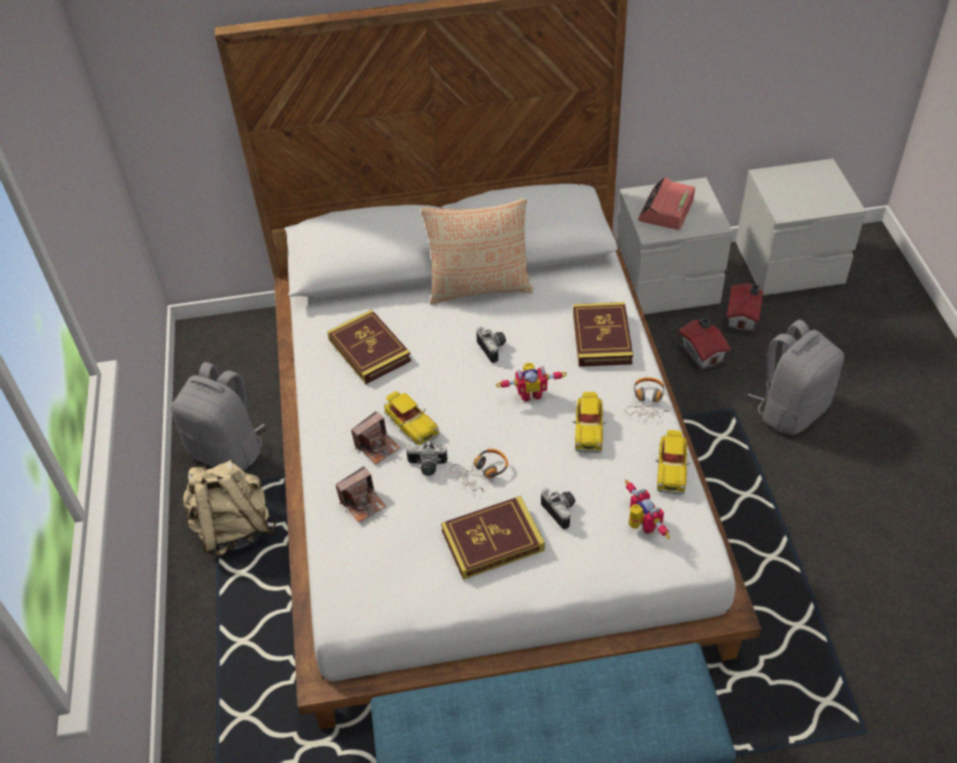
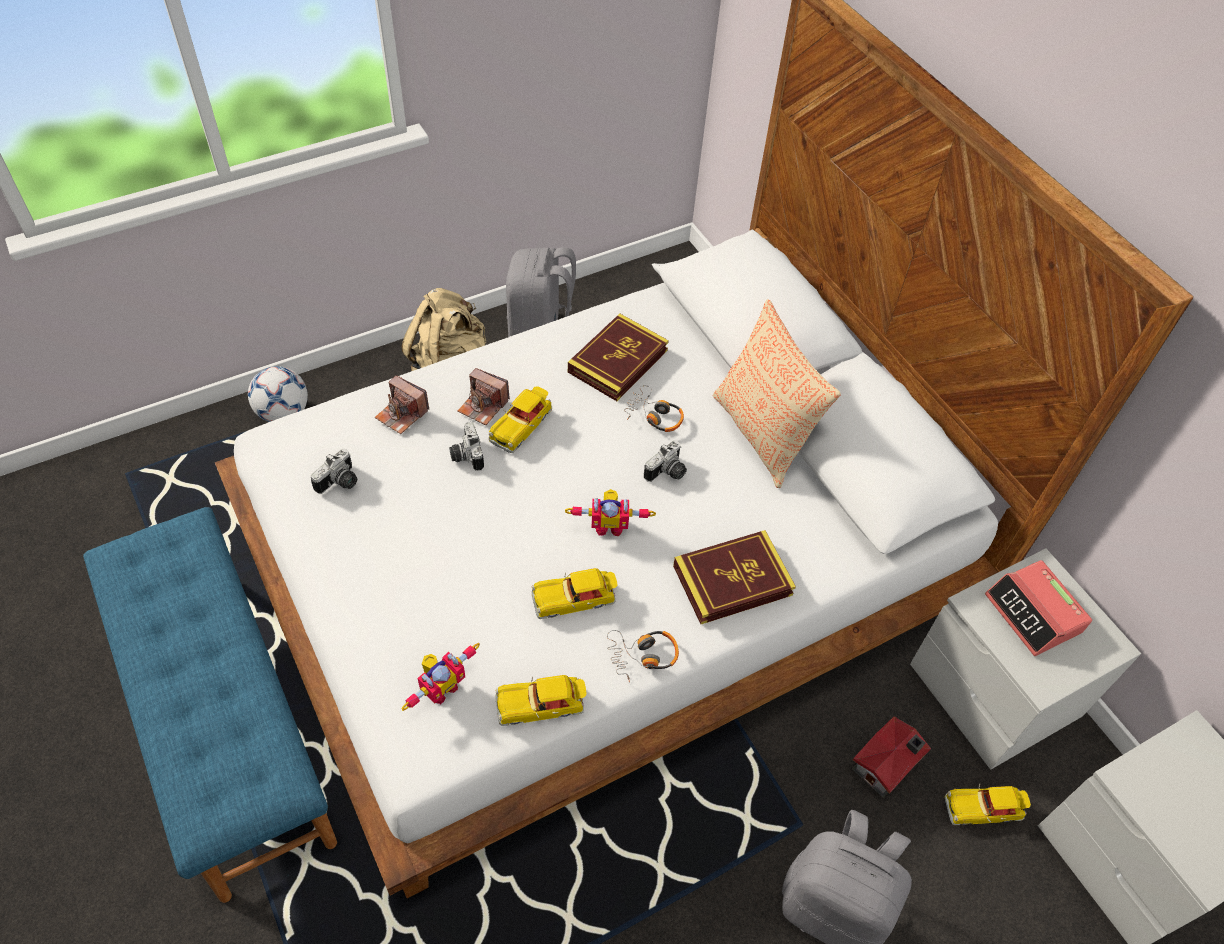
camera: 65 degrees right, 5 degrees up
(209, 681) = (283, 413): none -> football
(482, 473) = (474, 508): headphones -> headphones (654, 416)
(492, 541) = (383, 542): book -> none
(530, 393) = (609, 525): toy robot -> toy robot turned 60 degrees counterclockwise
(562, 510) = (443, 599): camera -> camera (340, 483)
(666, 211) = (1033, 614): alarm clock -> alarm clock turned 120 degrees counterclockwise
(743, 317) = (984, 808): toy house -> toy car

